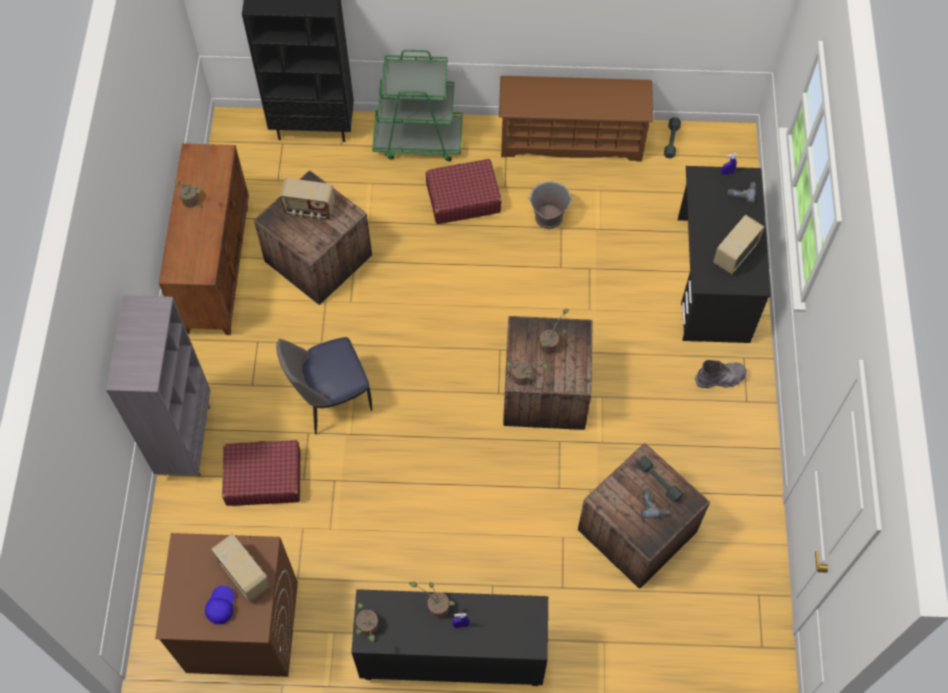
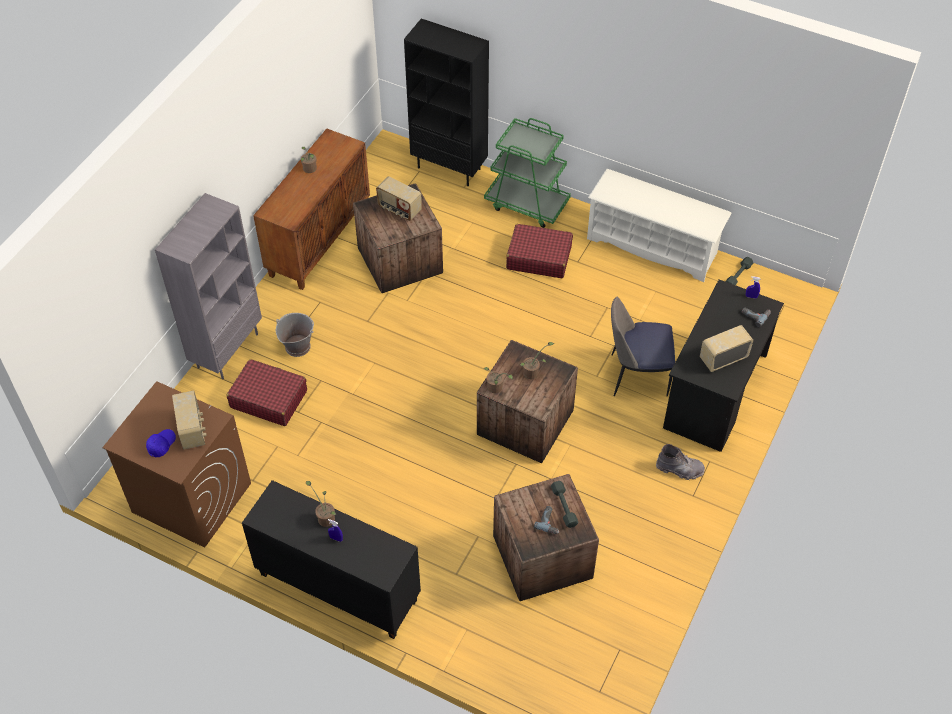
camera: 25 degrees right, 10 degrees down
(330, 399) = (351, 363): chair -> chair (636, 375)
(368, 629) = (264, 511): potted plant -> none
(548, 217) = (600, 296): grey bucket -> grey bucket (297, 346)
(571, 139) = (653, 246): brown shoe rack -> white shoe rack

